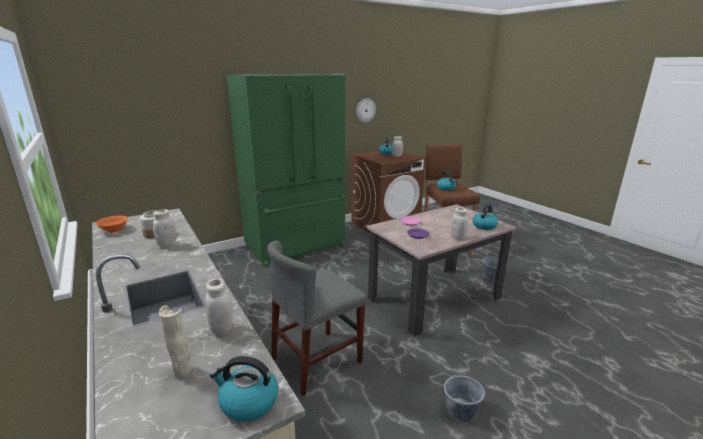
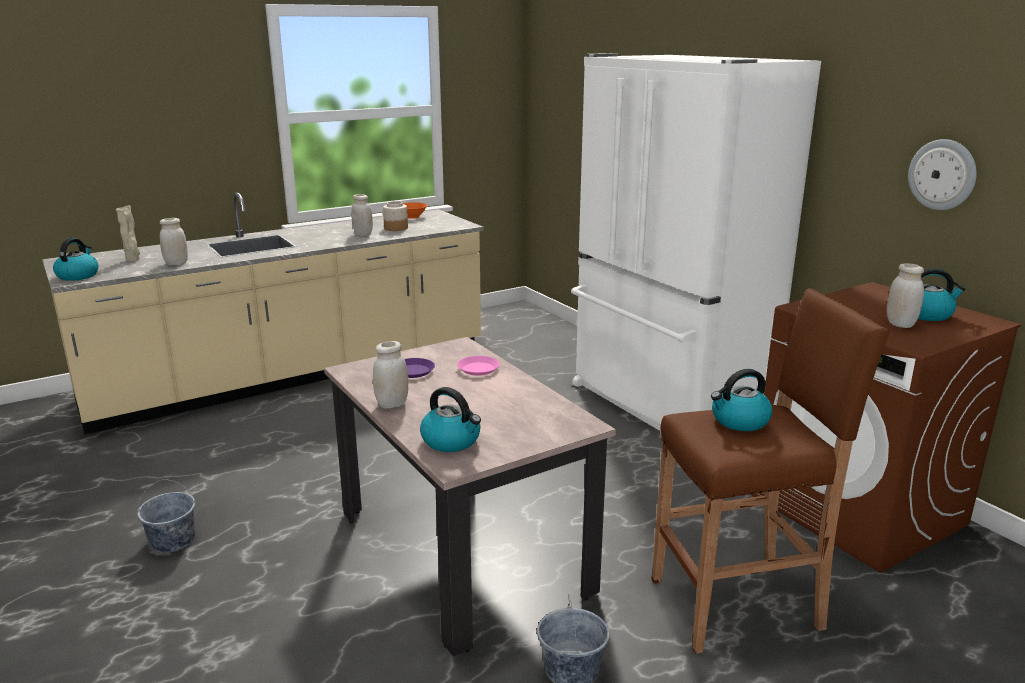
camera: 90 degrees right, 0 degrees up
(297, 246) = (664, 404): green fridge -> white fridge
(317, 360) = (321, 436): grey chair -> none

